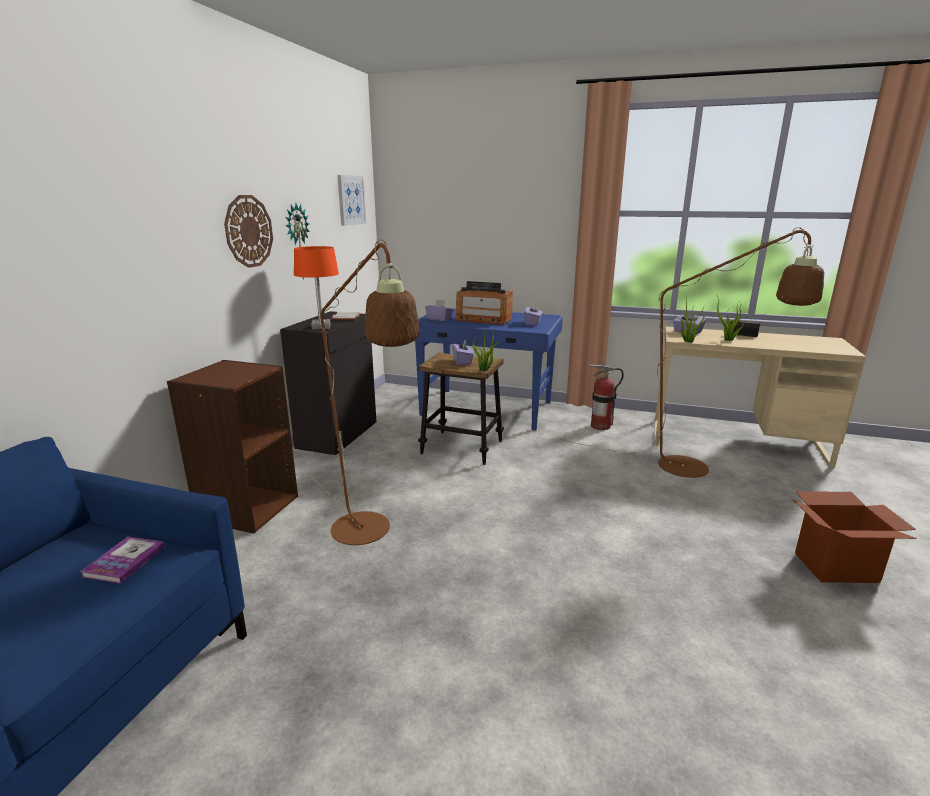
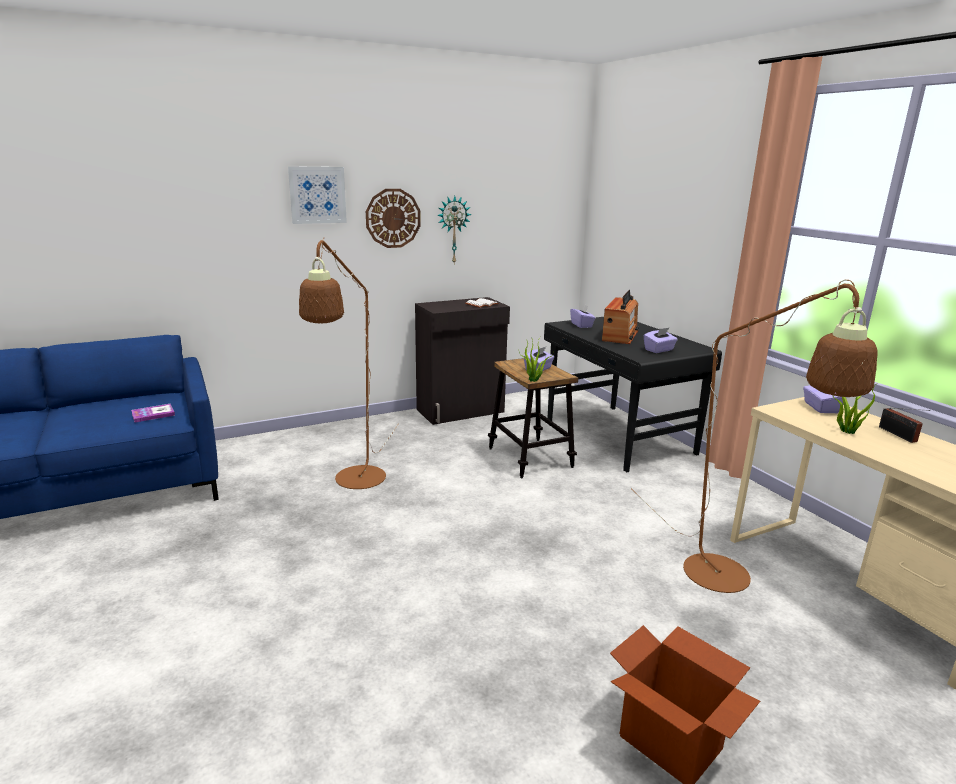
camera: 45 degrees right, 0 degrees up
(247, 507) = (329, 435): brown bookcase -> none
(321, 327) = (442, 308): orange table lamp -> none
(351, 200) = (543, 193): picture -> picture (317, 195)
(483, 320) = (620, 335): radio -> radio turned 135 degrees counterclockwise
(487, 409) = (618, 437): blue desk -> black desk
(600, 426) = (706, 497): fire extinguisher -> none
(687, 341) = (780, 415): potted plant -> none

